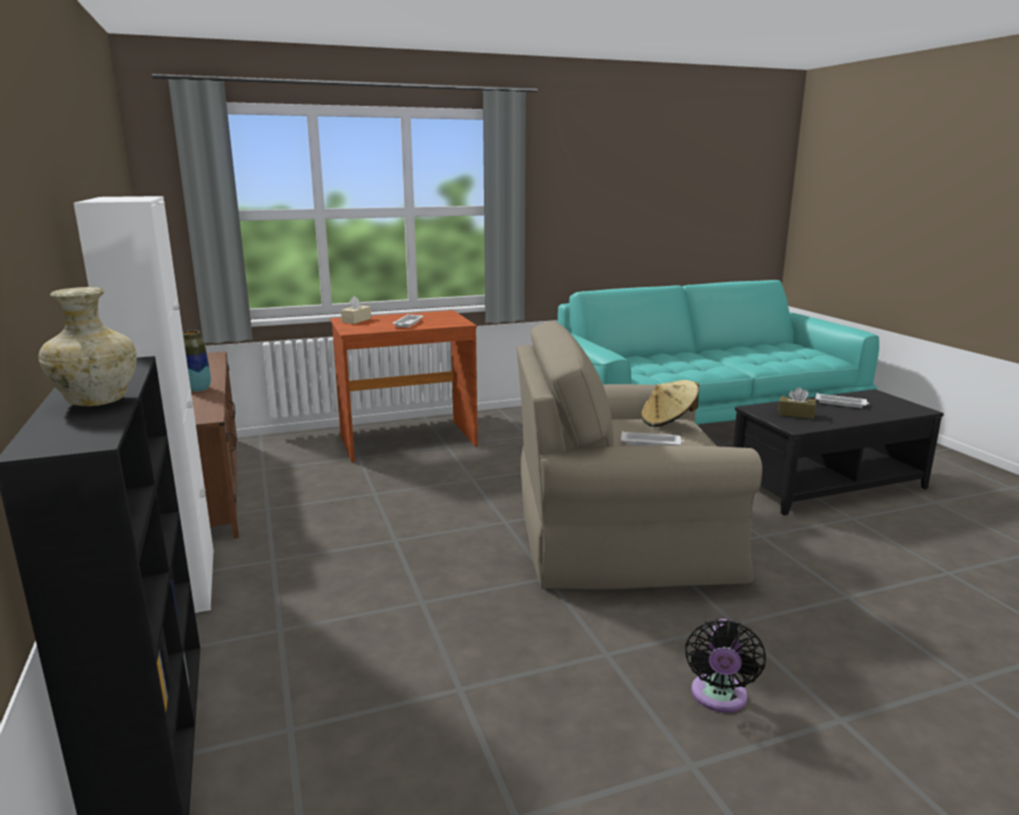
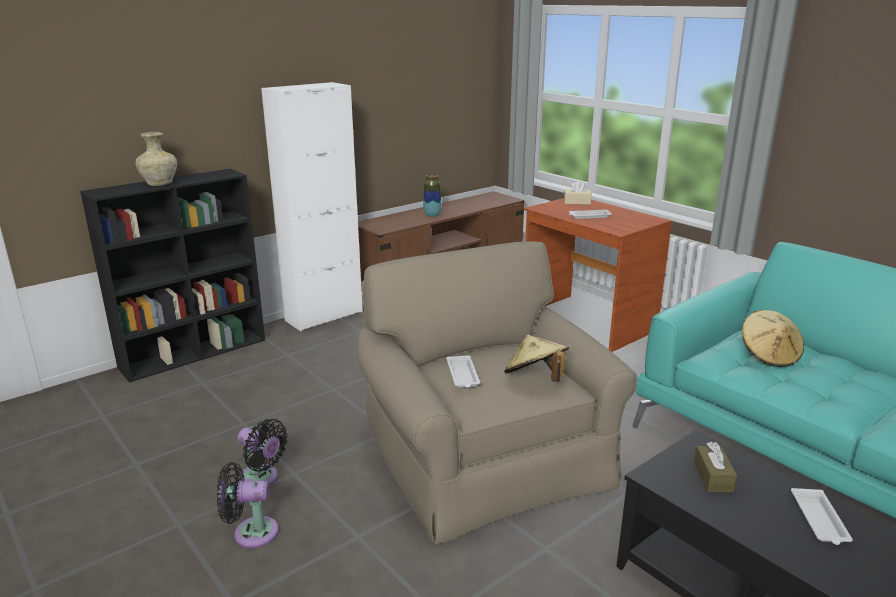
camera: 70 degrees right, 5 degrees up
(610, 681) = (261, 479): none -> black fan
(646, 365) = (769, 355): none -> beige hat

